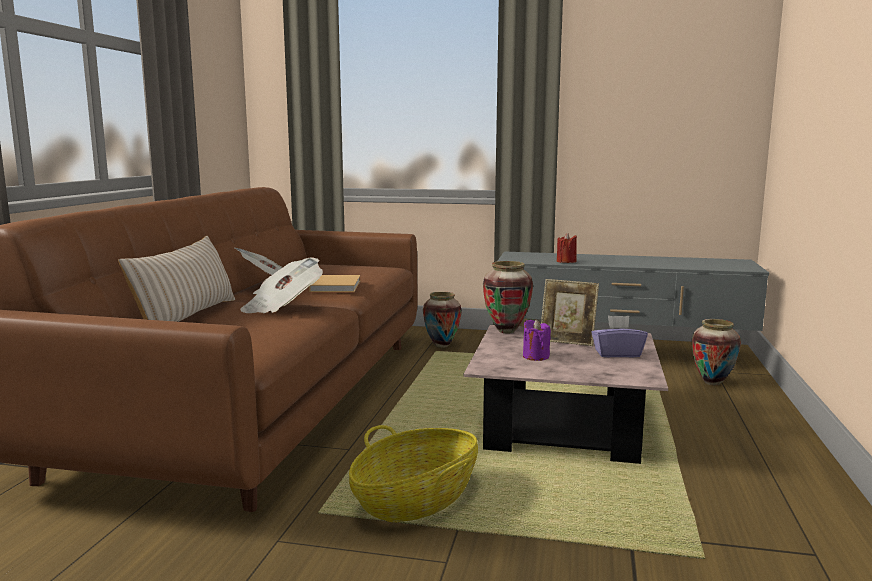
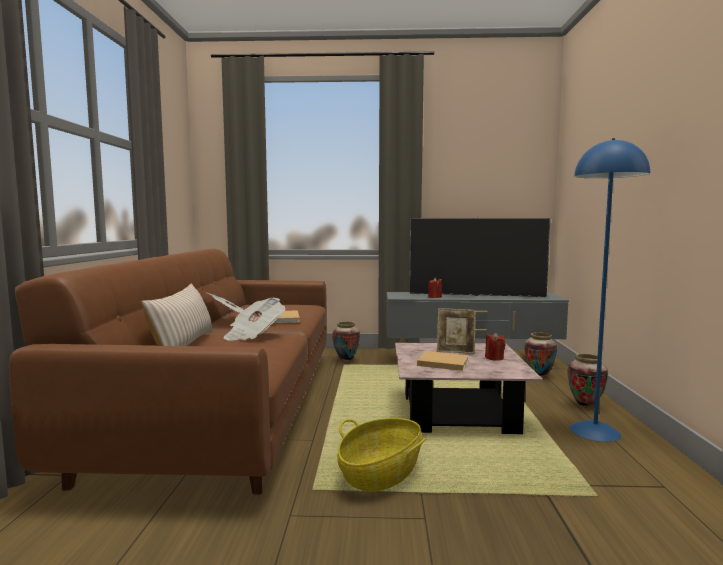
camera: 10 degrees left, 5 degrees down
(507, 331) = (410, 346): vase -> vase (585, 406)
(535, 356) = (441, 362): purple candle -> beige book
(617, 354) = (494, 358): purple tissue box -> red candle
(630, 261) = (476, 295): none -> television
(753, 468) = (595, 431): none -> blue floor lamp

